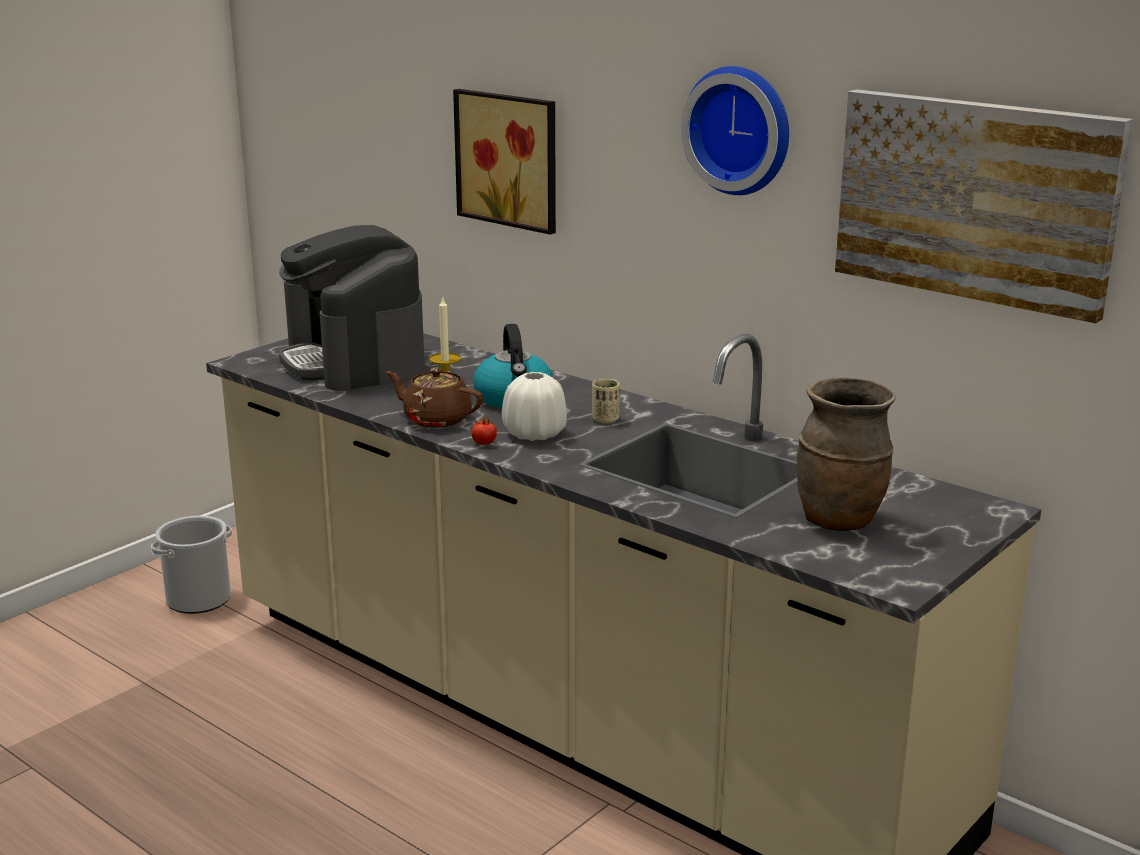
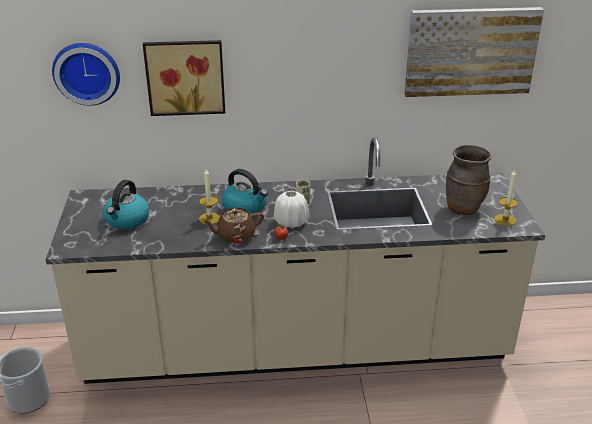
camera: 45 degrees left, 10 degrees up
(354, 361) = (127, 220): coffee machine -> kettle
(740, 129) = (345, 38): wall clock -> wall clock (87, 72)
(883, 563) = (505, 220): none -> candle

